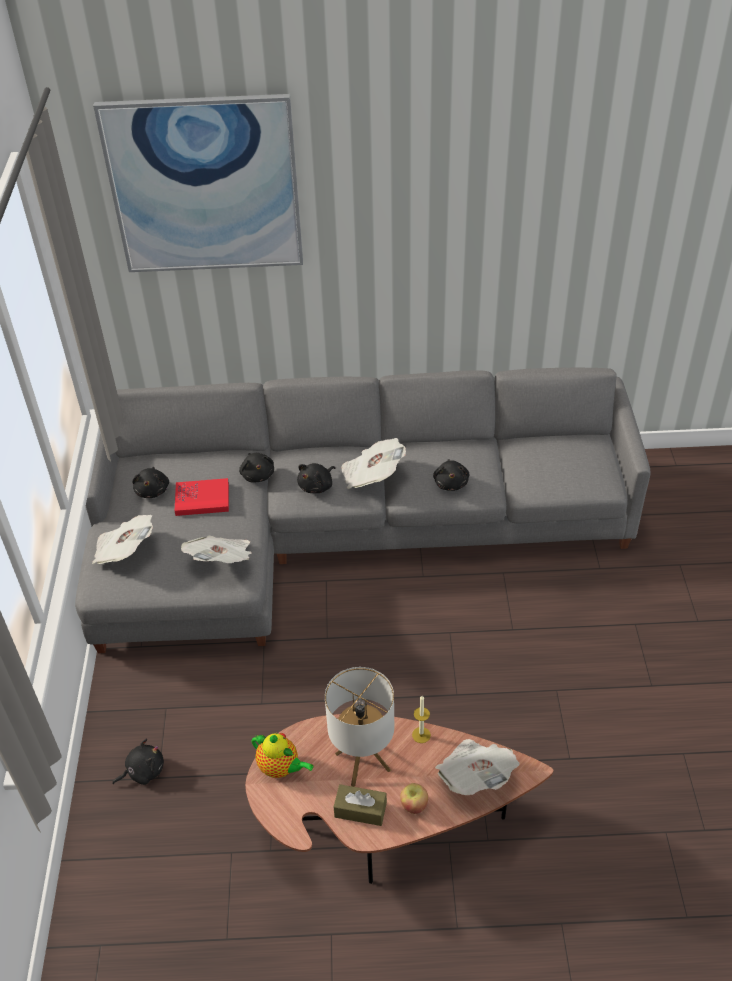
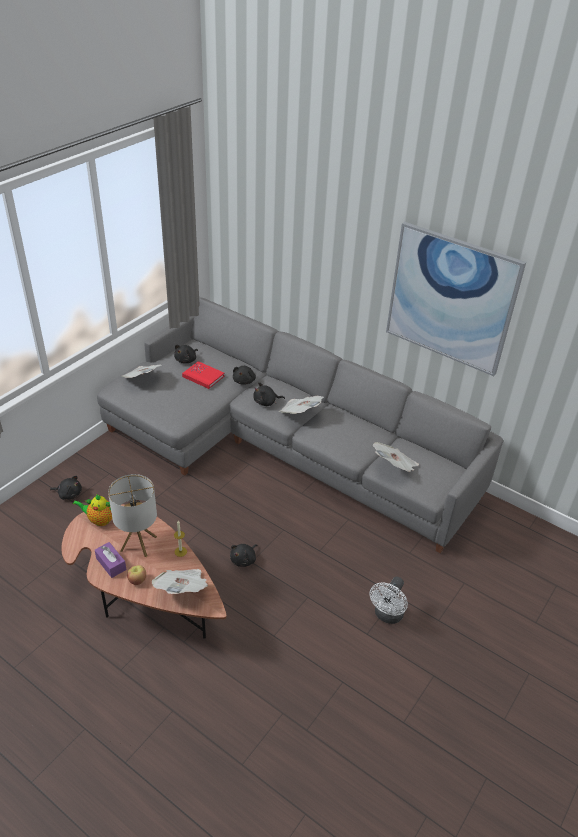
camera: 35 degrees right, 5 degrees down
(205, 186) = (277, 191): picture -> picture (451, 299)
(222, 561) = (178, 409): newspaper -> newspaper (394, 466)
(281, 768) = (99, 520): teapot -> teapot turned 120 degrees clockwise
(360, 810) = (111, 564): brown tissue box -> purple tissue box
(451, 482) = (339, 440): black plush toy -> black plush toy (244, 560)
(649, 651) = (387, 615): none -> white fan

